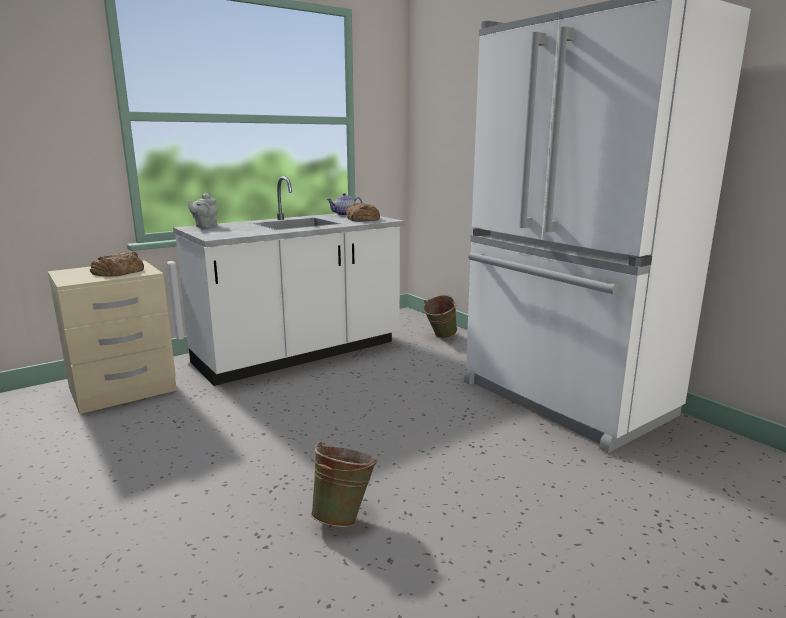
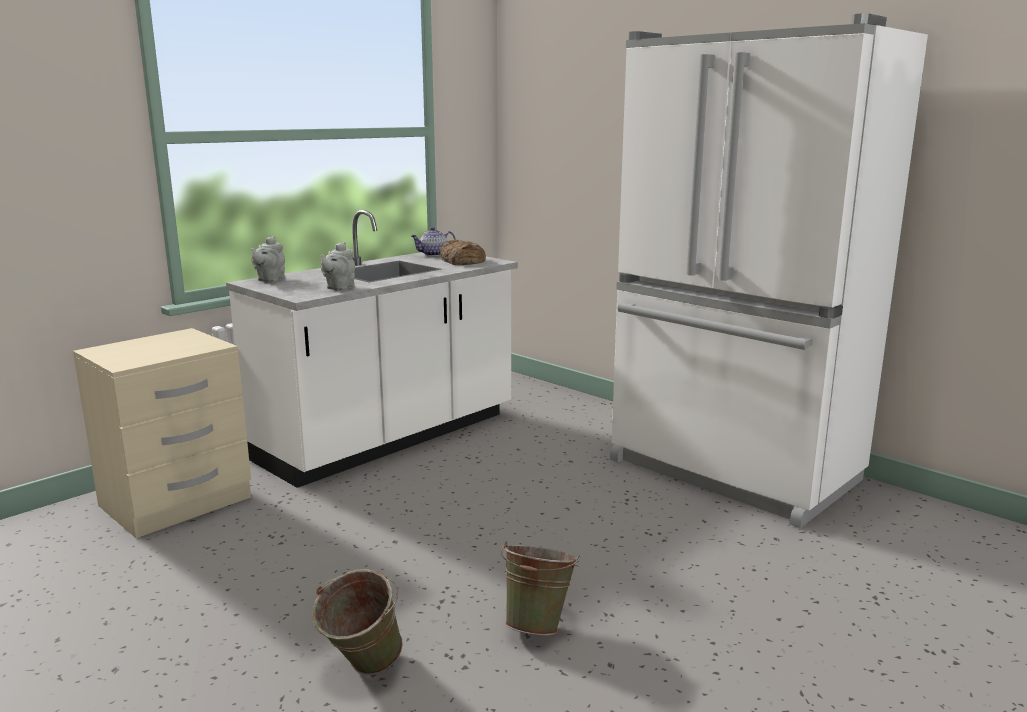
camera: 10 degrees left, 0 degrees up
(119, 271) = (175, 346): bread -> none
(248, 233) = (339, 288): none -> grey teapot
(440, 337) = (557, 405): green bucket -> green bucket (361, 670)

